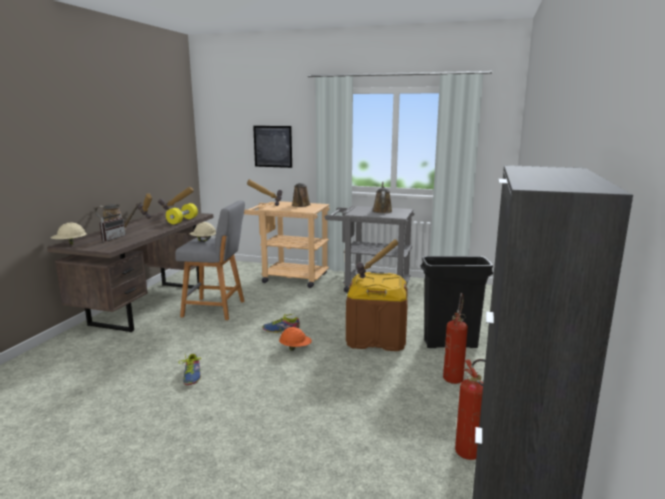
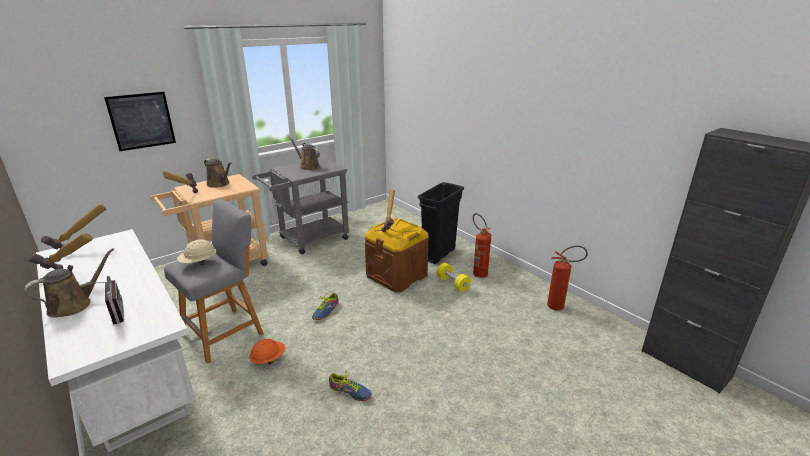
camera: 55 degrees left, 10 degrees up
(70, 244) = (75, 354): beige hard hat -> none
(149, 304) = (132, 378): brown desk -> white desk
(182, 221) = (126, 252): yellow dumbbell -> yellow dumbbell (453, 283)
(295, 348) = (368, 316): orange hard hat -> orange hard hat (268, 359)

